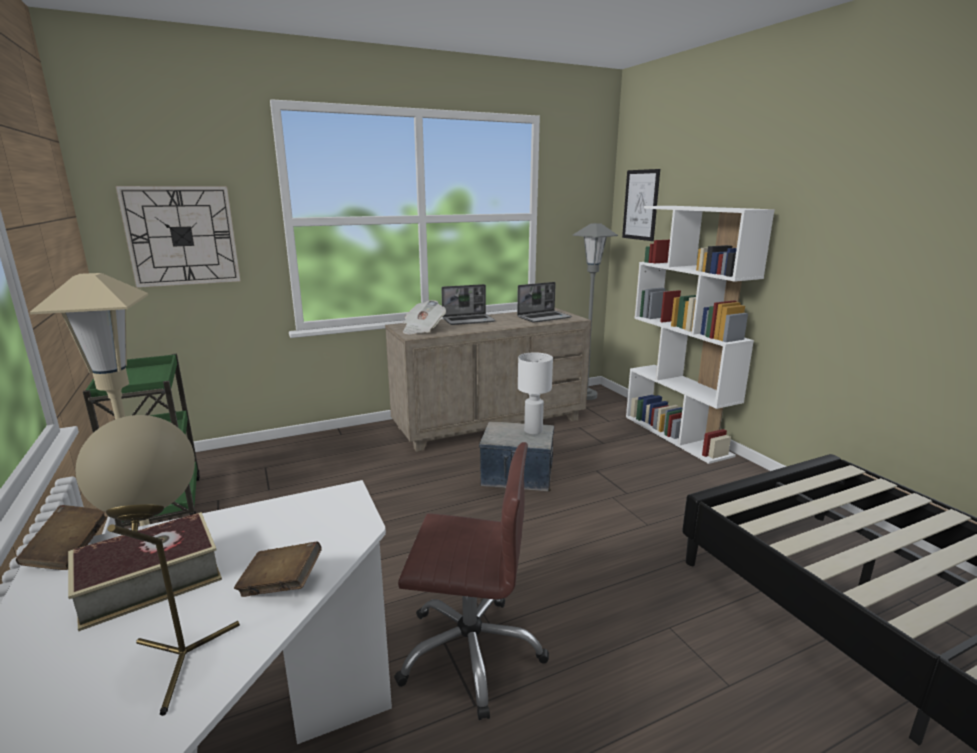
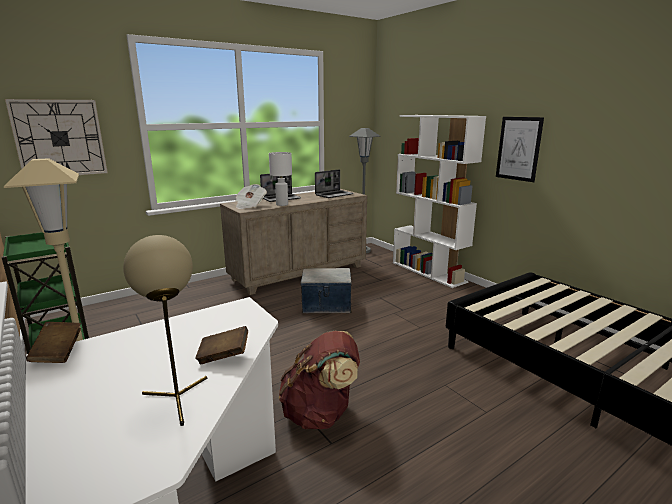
camera: 10 degrees left, 0 degrees up
(149, 580) = (129, 362): book -> none
(471, 652) = (321, 413): brown office chair -> brown backpack
(534, 431) = (337, 272): white table lamp -> white table lamp (282, 204)
(640, 205) = (395, 115): picture -> picture (518, 148)

